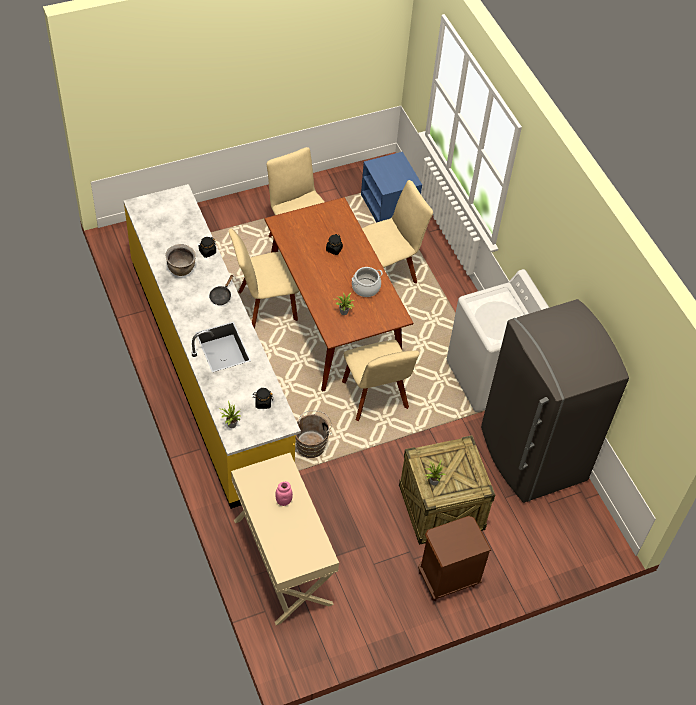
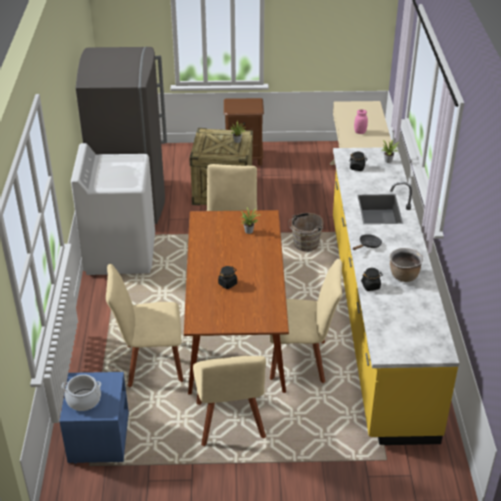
camera: 155 degrees left, 15 degrees down
(365, 287) = (216, 245): cooking pot -> cooking pot (84, 400)

